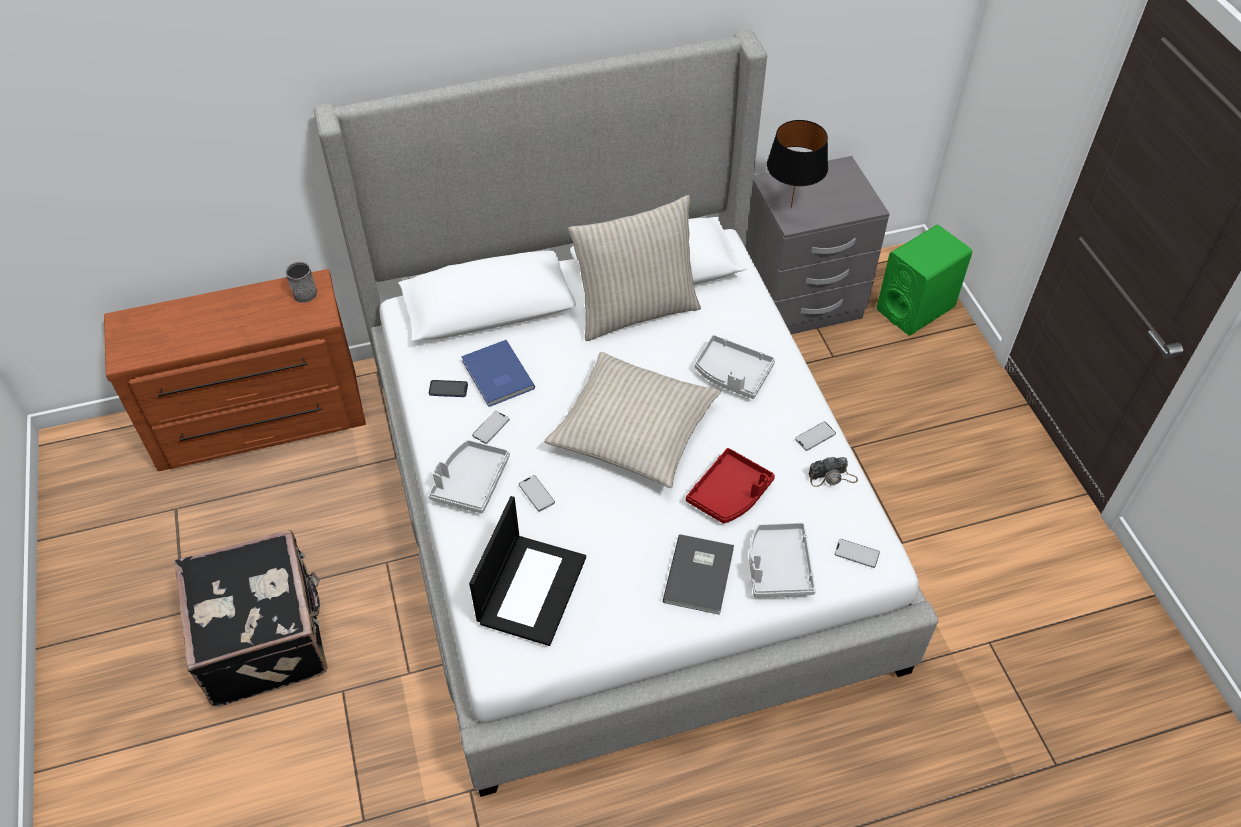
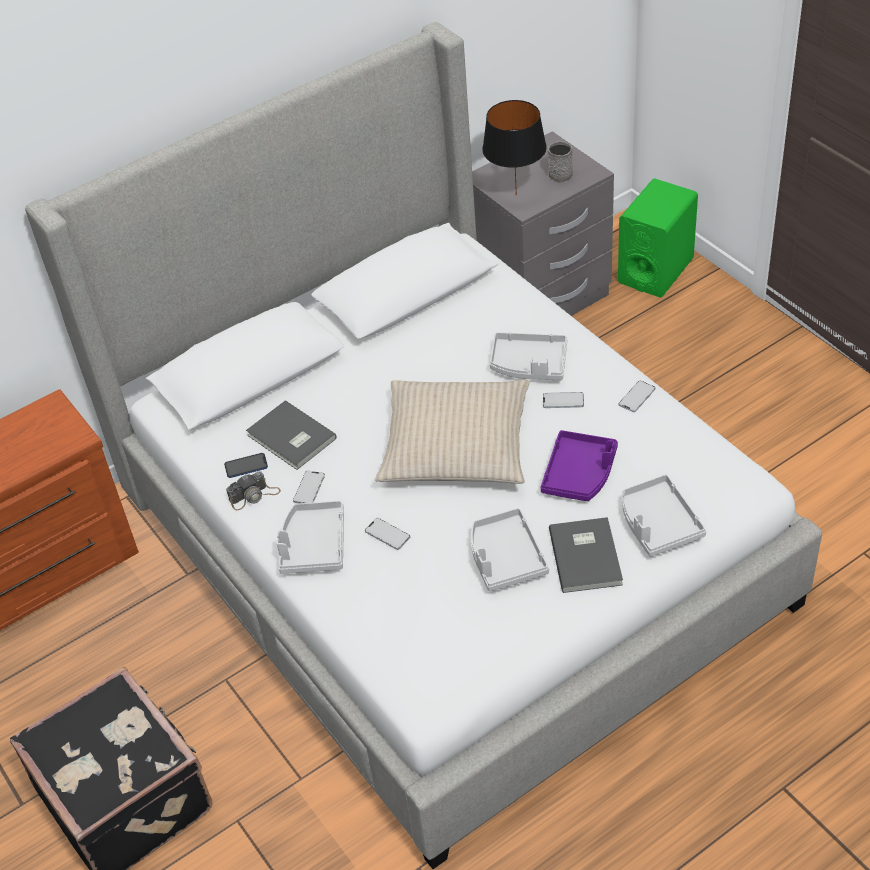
camera: 15 degrees left, 5 degrees down
(304, 291) = (44, 417): grey mug -> grey mug (558, 173)
(496, 376) = (291, 438): blue book -> grey book
(531, 588) = (425, 622): laptop -> none
(627, 552) = (505, 558): none -> grey tray
(636, 310) = (404, 335): beige pillow -> none
(730, 494) = (579, 474): red tray -> purple tray
(832, 477) = (671, 428): camera -> camera (254, 496)
(856, 553) = (726, 488): phone -> phone (563, 401)

